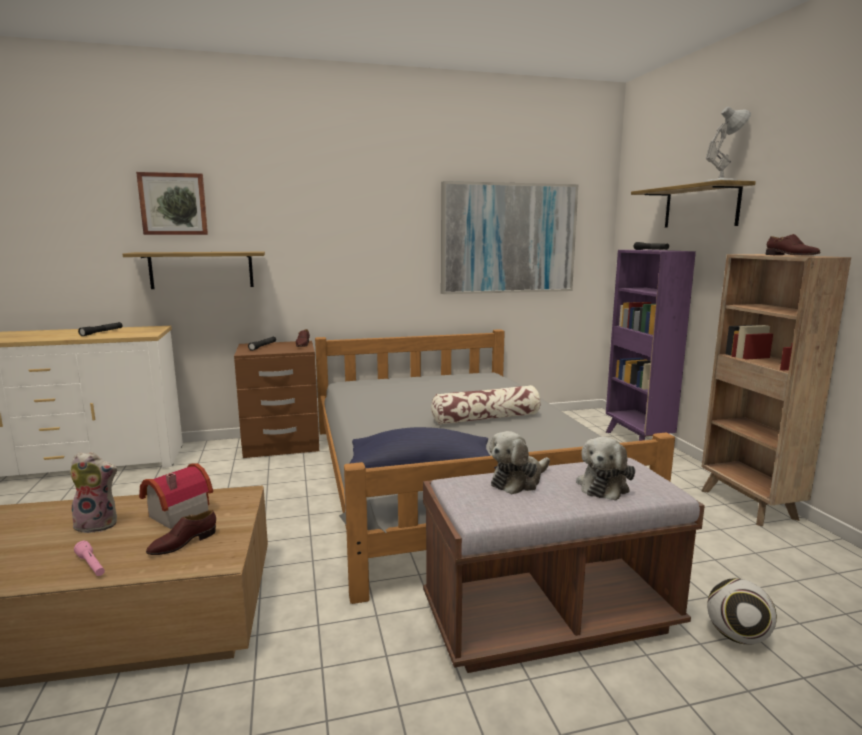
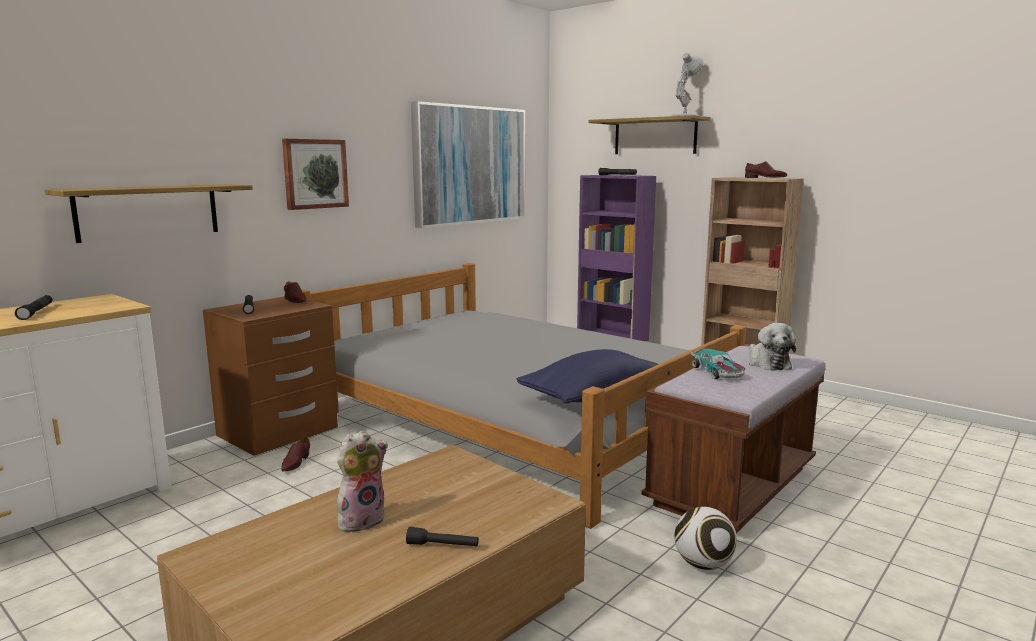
camera: 35 degrees left, 0 degrees up
(91, 565) = (443, 546): pink flashlight -> black flashlight
(173, 204) = (106, 118): picture -> picture (315, 174)
(175, 514) = (424, 488): toy house -> none
(183, 543) = (488, 503): brown shoe -> brown shoe (295, 463)
(486, 418) = (553, 346): pillow -> none
(518, 481) = (717, 372): plush toy -> toy car
(737, 637) = (835, 458): football -> football (703, 564)

